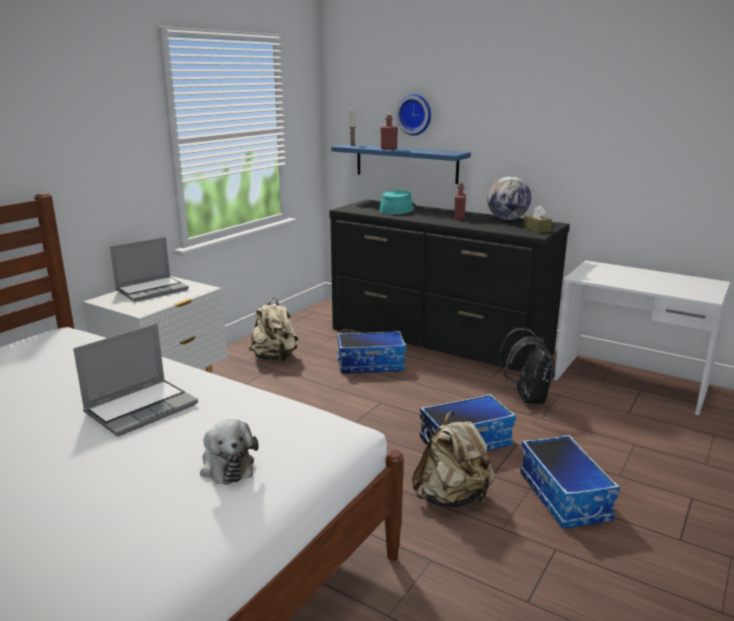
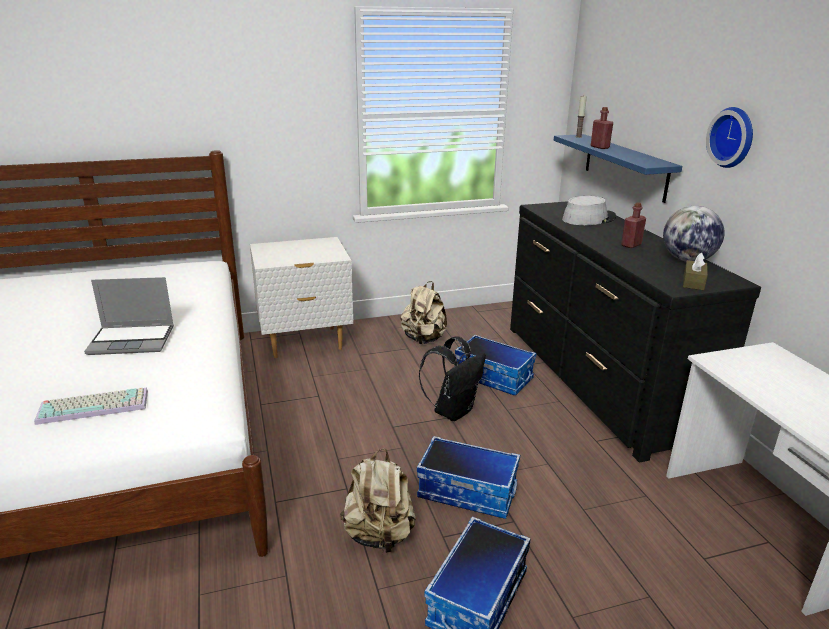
camera: 40 degrees right, 5 degrees up
(152, 290) = (304, 247): laptop -> none
(226, 465) = (95, 405): plush toy -> keyboard
(397, 209) = (588, 218): turquoise hat -> grey hat
(415, 114) = (640, 109): wall clock -> wall clock (733, 137)
(527, 398) = (601, 481): black backpack -> black backpack (453, 411)

